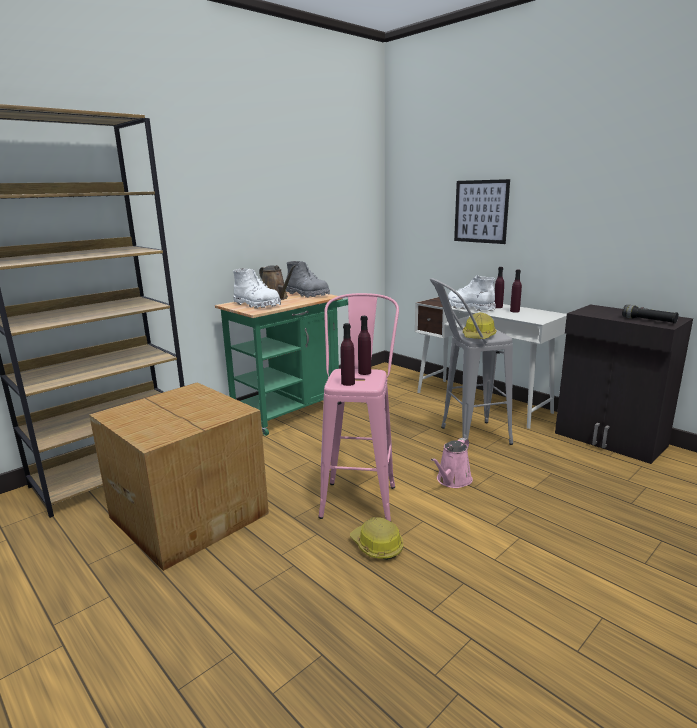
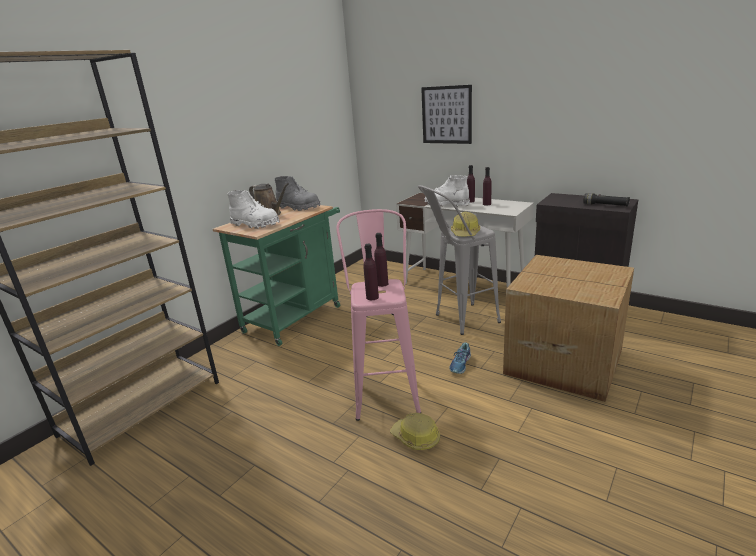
camera: 10 degrees left, 5 degrees up
(189, 514) = (233, 437): cardboard box -> cardboard box (562, 361)
(452, 480) = (461, 364): pink watering can -> shoe

